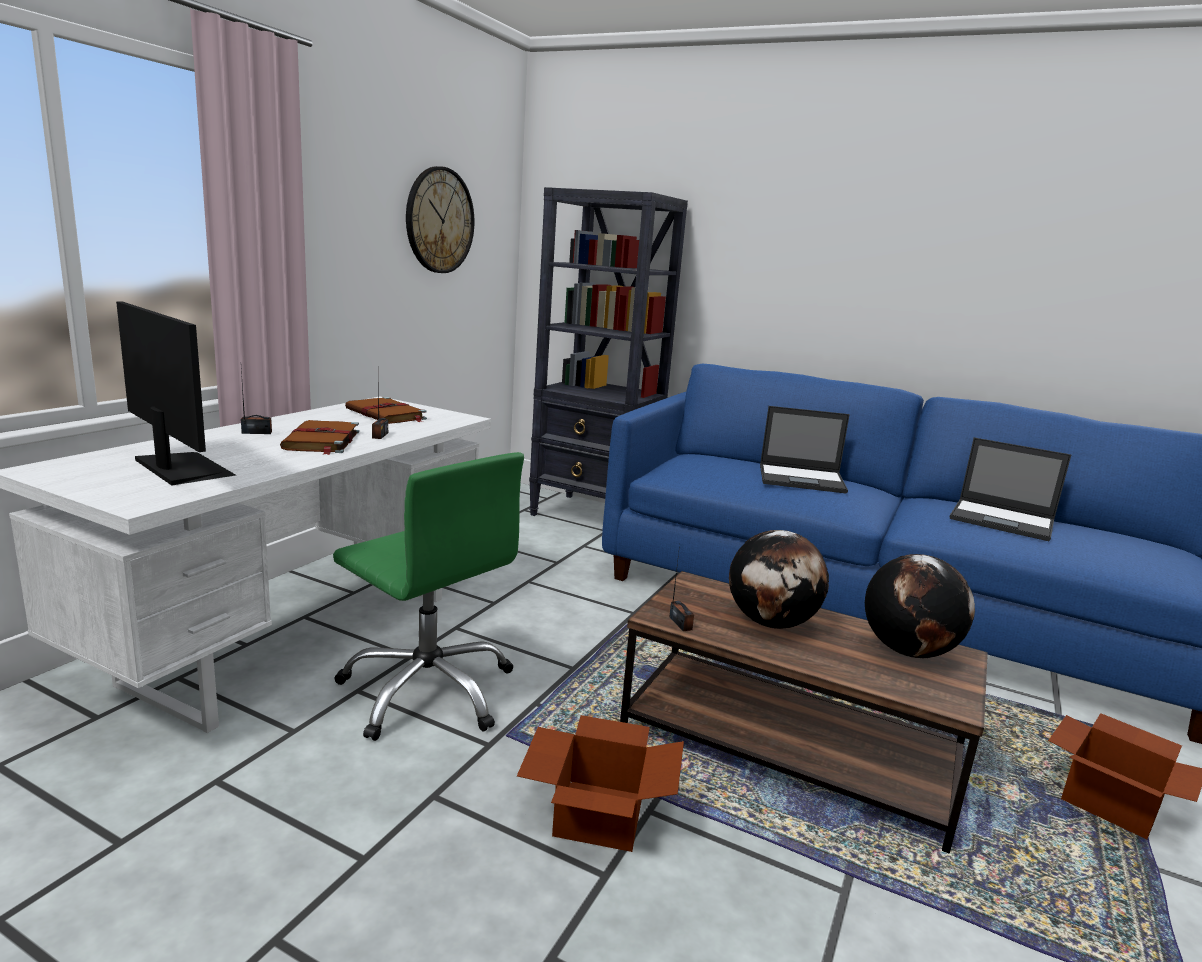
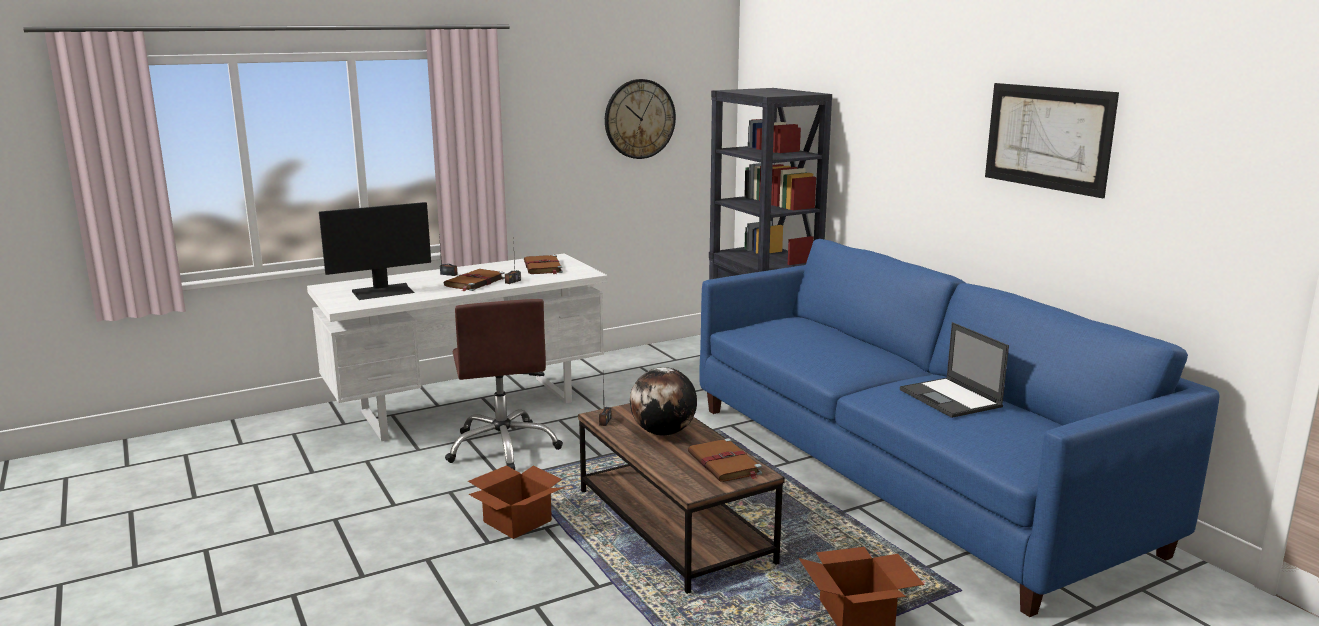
camera: 35 degrees right, 0 degrees up
(181, 468) = (383, 291): monitor -> monitor turned 75 degrees clockwise
(428, 690) = (503, 447): green office chair -> brown office chair
(802, 479) = (832, 345): laptop -> none
(908, 651) = (725, 464): globe -> brown book
(1010, 240) = (1047, 137): none -> picture

